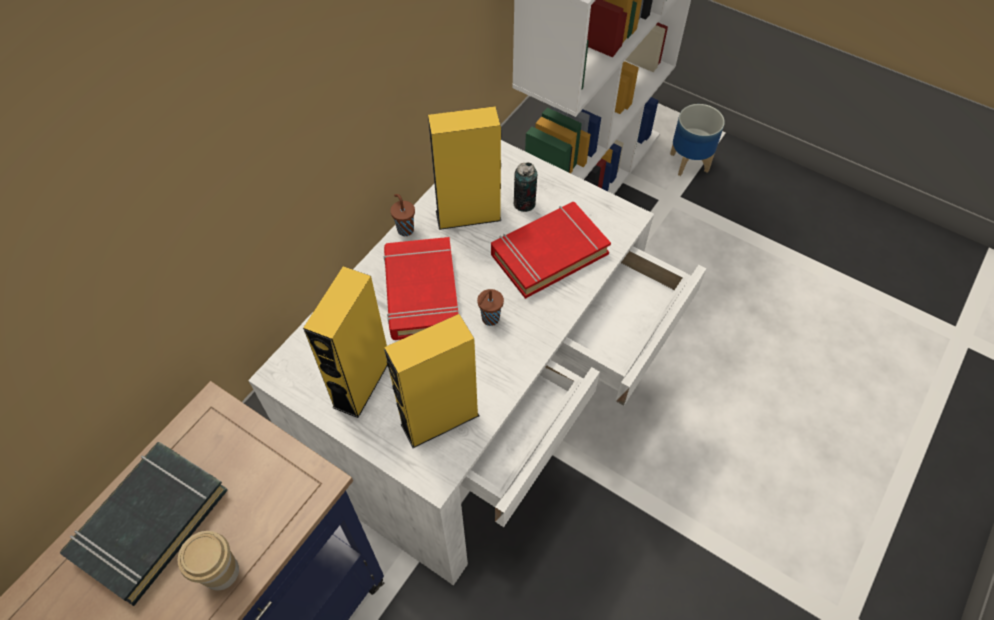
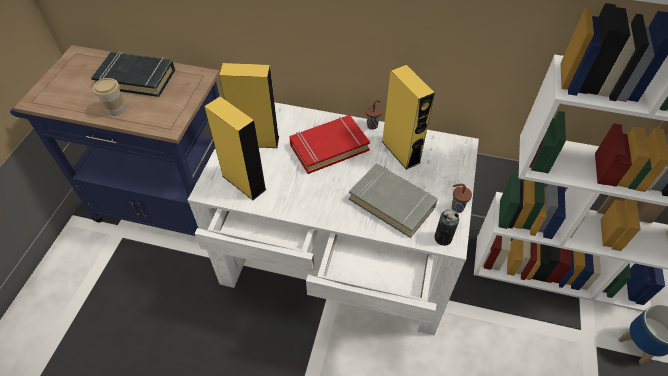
camera: 70 degrees right, 5 degrees down
(489, 319) = (324, 185): brown cup -> brown cup (456, 207)
(524, 203) = (428, 178): can -> can (443, 238)
(548, 253) = (392, 203): red book -> grey book

